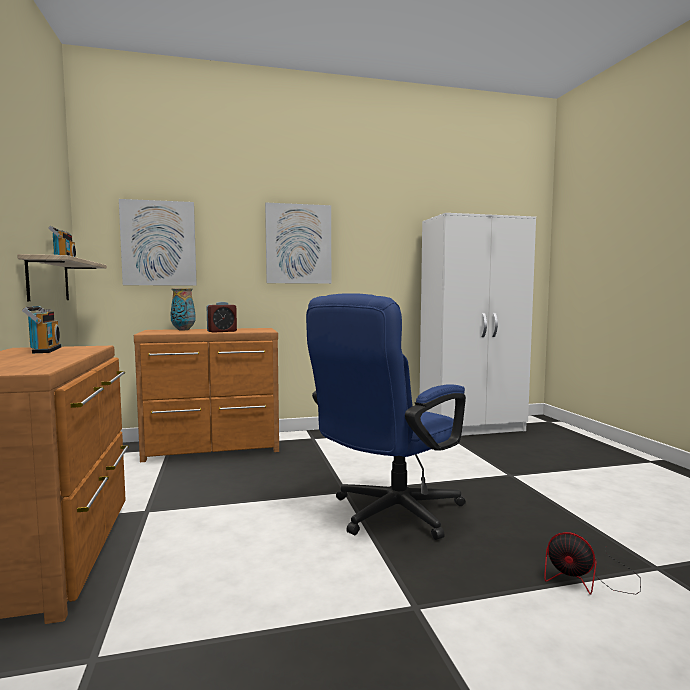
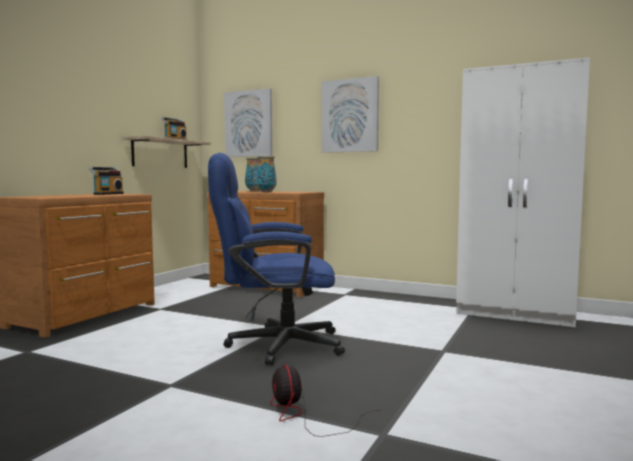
camera: 40 degrees right, 0 degrees up
(222, 331) = (266, 192): alarm clock -> vase

